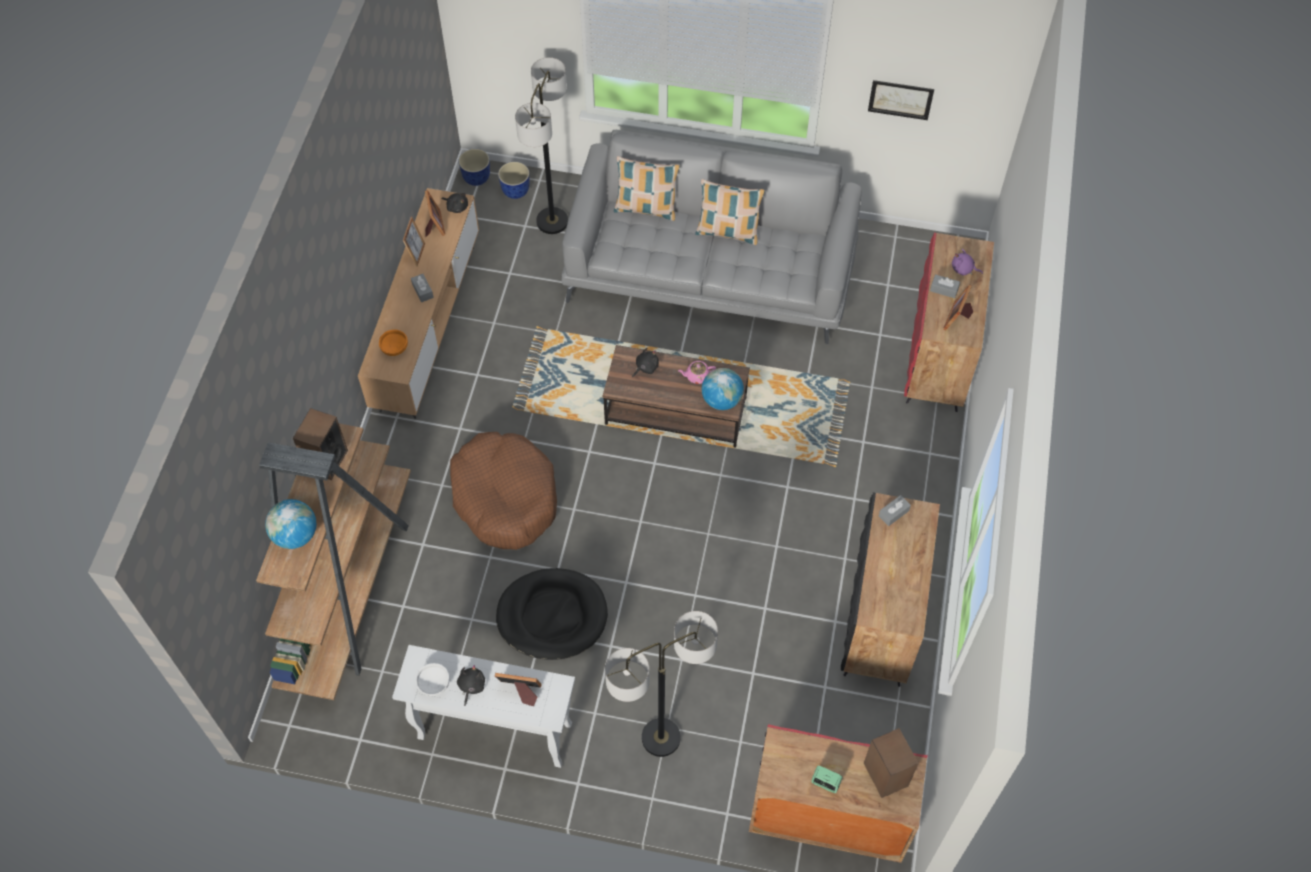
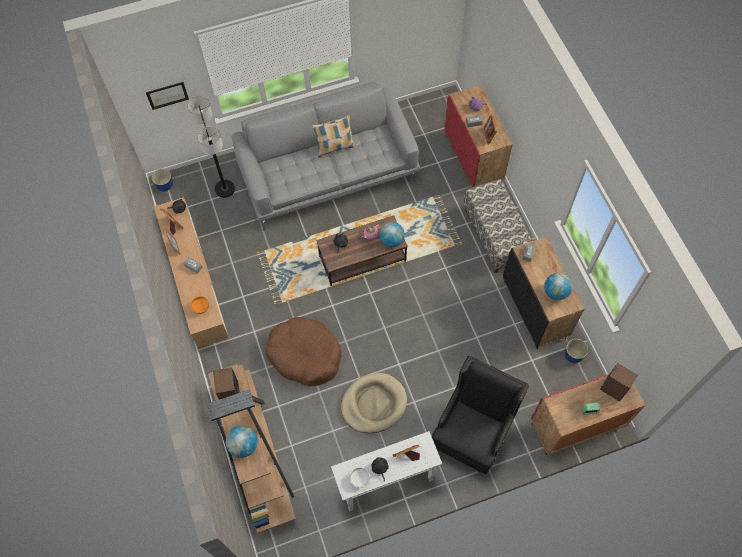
camera: 30 degrees left, 5 degrees up
(515, 192) = (192, 182): planter -> planter (573, 356)
(552, 616) = (373, 404): black dog bed -> beige dog bed
(646, 208) = (283, 156): pillow -> none
(661, 738) = (471, 434): floor lamp -> black armchair
(894, 482) = (495, 236): none -> bench
(896, 589) = (555, 292): none -> globe
(900, 99) = (397, 30): picture -> picture (167, 95)

